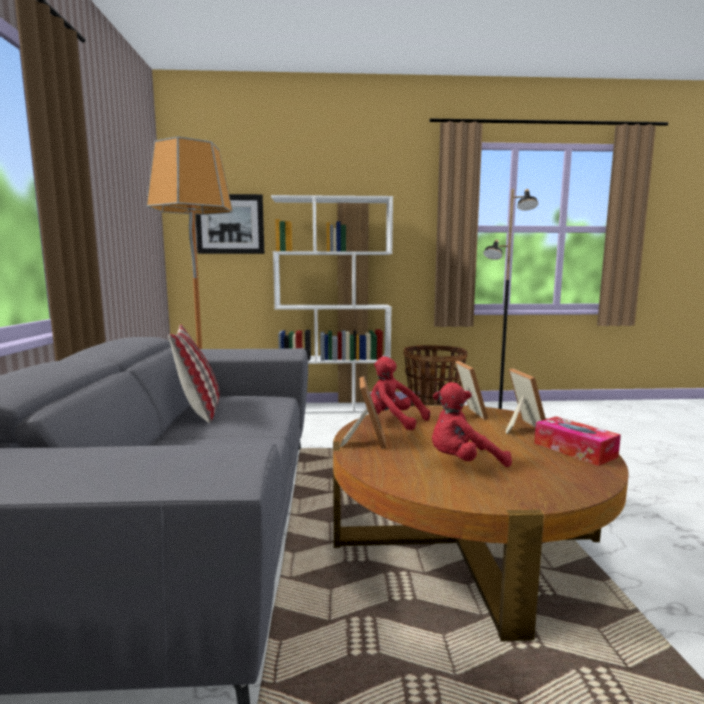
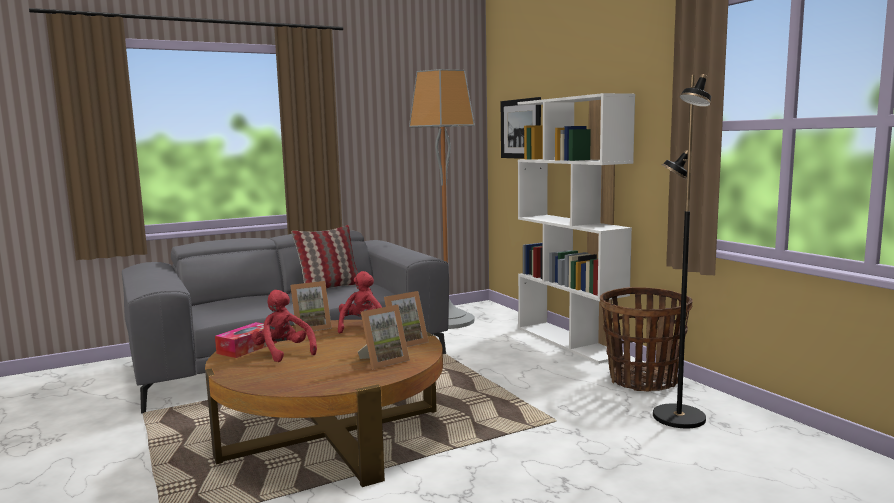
camera: 65 degrees right, 0 degrees up
(574, 450) = (333, 379): tissue box -> tissue box (247, 348)

